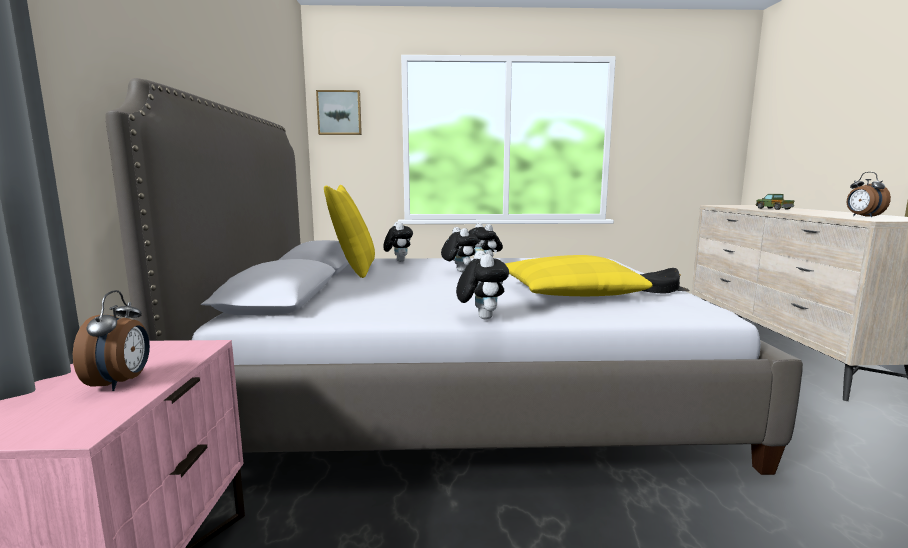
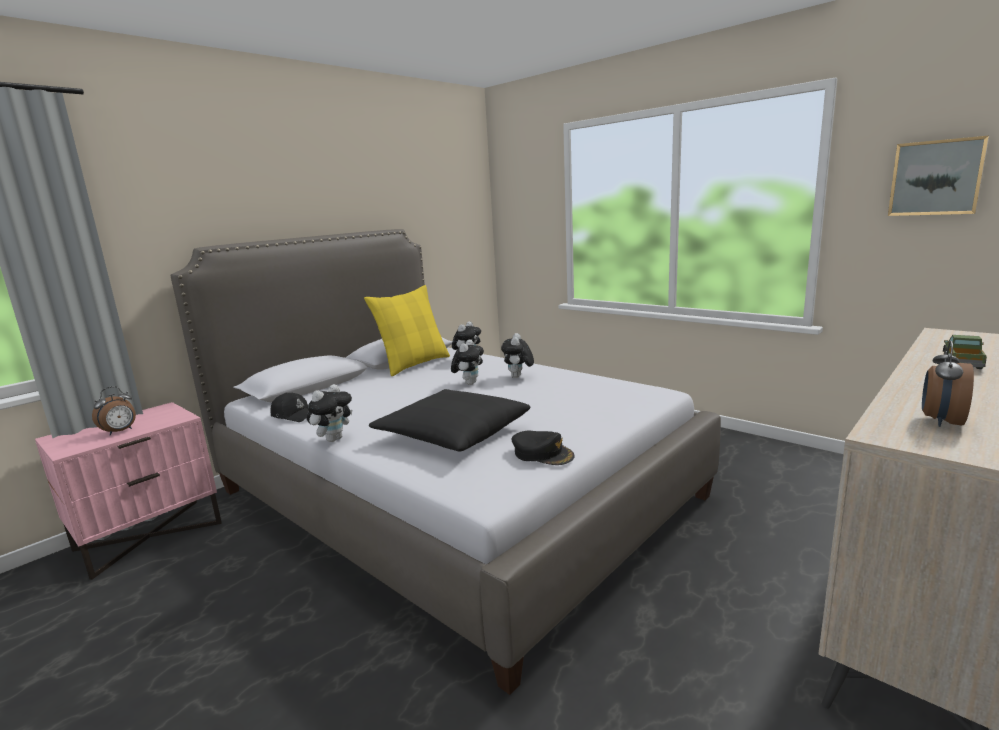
camera: 45 degrees right, 5 degrees up
(339, 113) = (513, 192): picture -> picture (936, 178)
(364, 314) = (293, 415): none -> black cap
(567, 292) = (452, 433): yellow pillow -> black pillow

